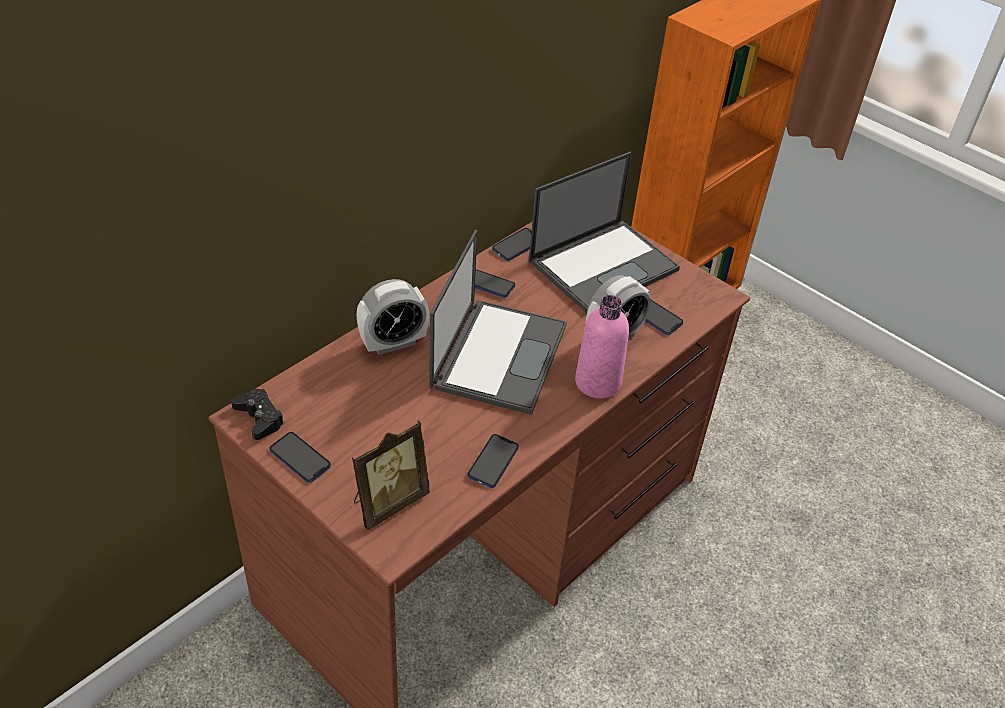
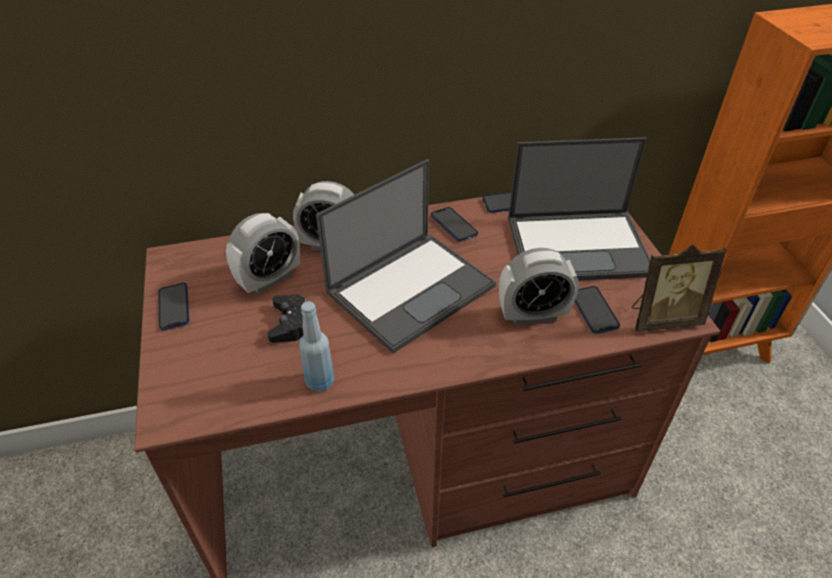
camera: 35 degrees right, 0 degrees up
(259, 418) = (178, 263): black game controller -> black game controller (289, 323)
(365, 396) = (269, 279): none -> alarm clock
(388, 502) = (202, 375): picture frame -> picture frame (662, 318)
(493, 462) = (320, 381): phone -> blue bottle
(597, 382) = (482, 350): pink bottle -> none

